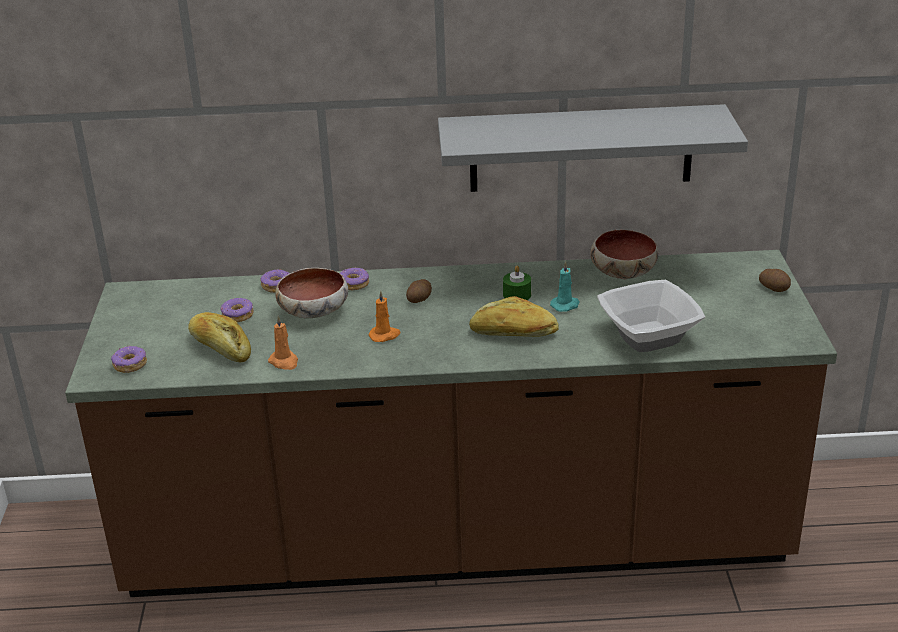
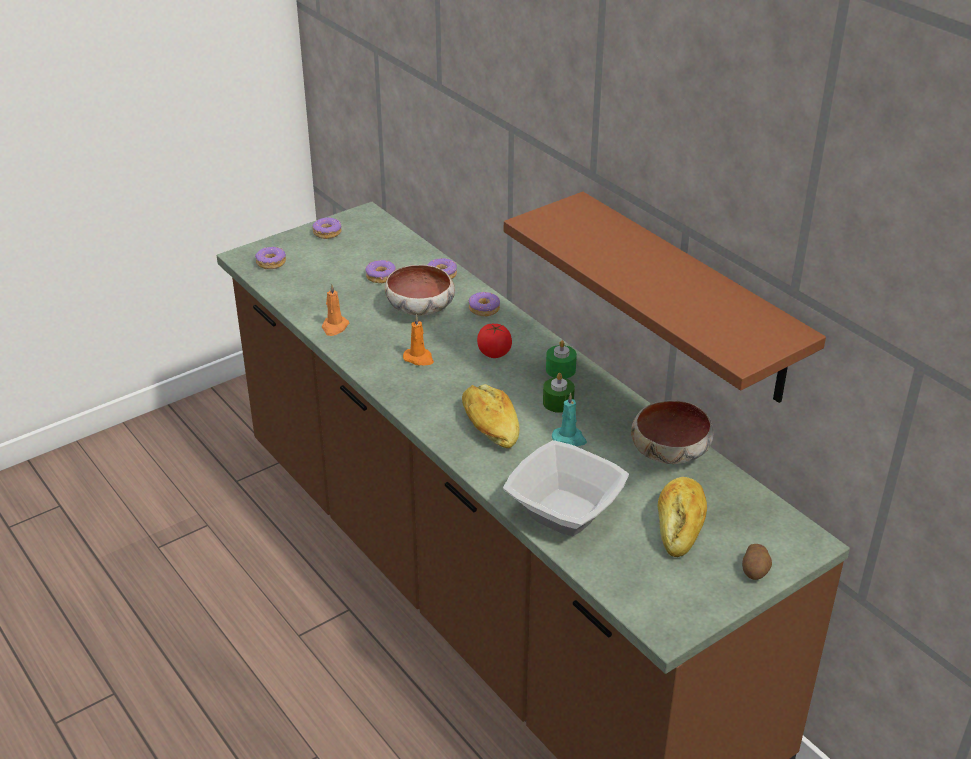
camera: 55 degrees right, 5 degrees up
(124, 320) = (327, 233): none -> donut
(221, 347) = (329, 290): bread -> bread (680, 525)
(419, 299) = (494, 352): potato -> tomato
(477, 280) = (560, 370): none -> green candle
(581, 148) = (689, 298): grey shelf -> brown shelf

